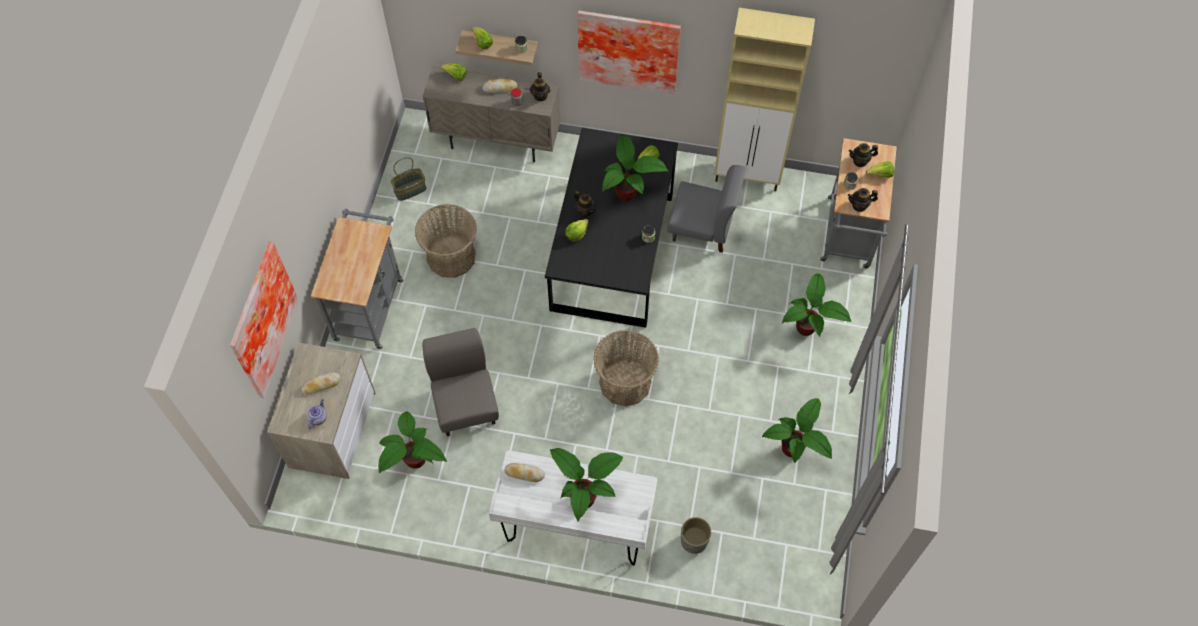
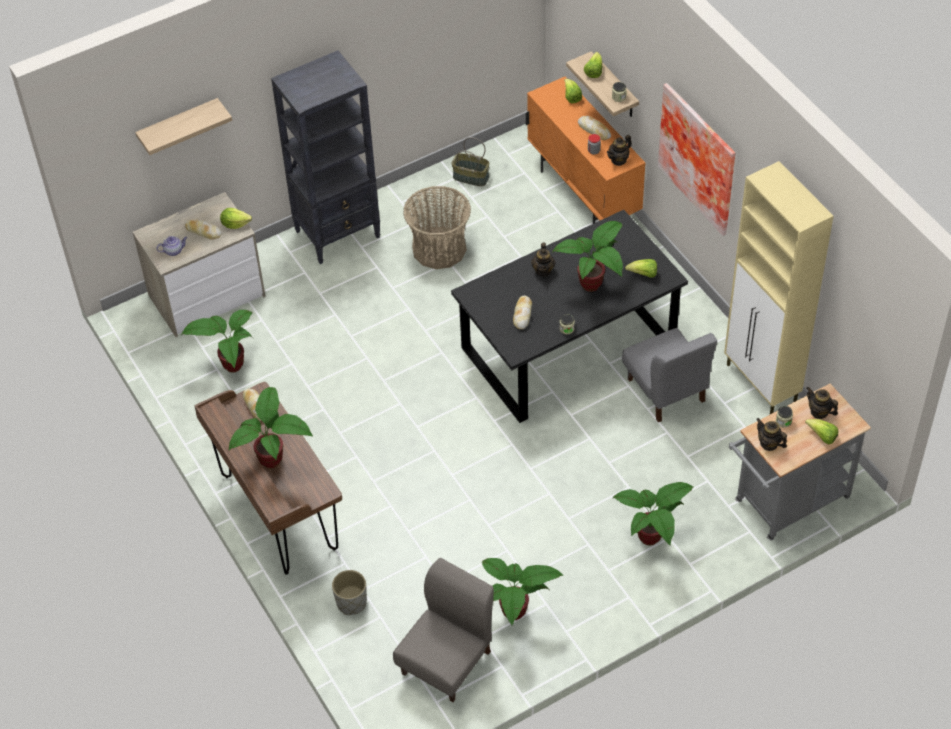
camera: 50 degrees right, 10 degrees down
(260, 320) = (179, 126): picture -> shelf
(370, 304) = (338, 234): grey cart -> black bookcase
(466, 404) = (315, 359): grey chair -> grey chair (447, 662)
(497, 142) = (583, 194): beige cabinet -> orange cabinet
(575, 530) = (278, 513): white desk -> brown desk
(576, 234) = (513, 281): lettuce -> lettuce (235, 224)
(610, 252) = (522, 314): none -> bread
(625, 382) = (450, 447): basket -> none

